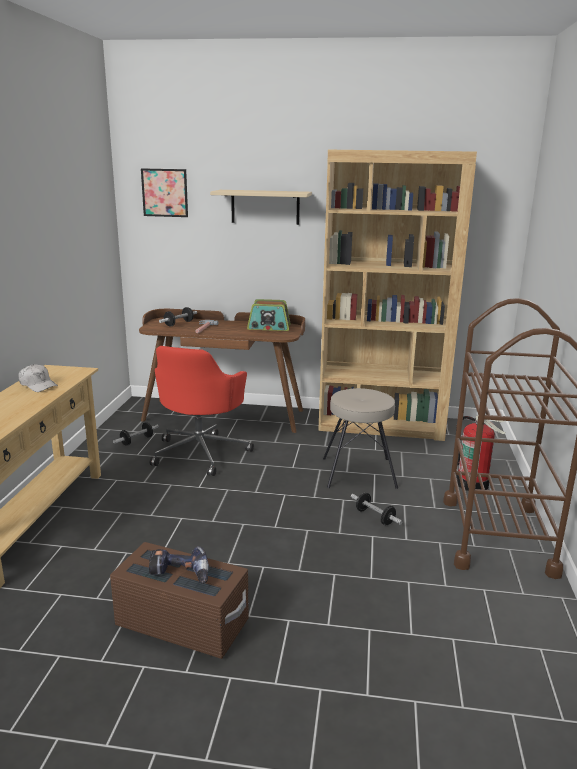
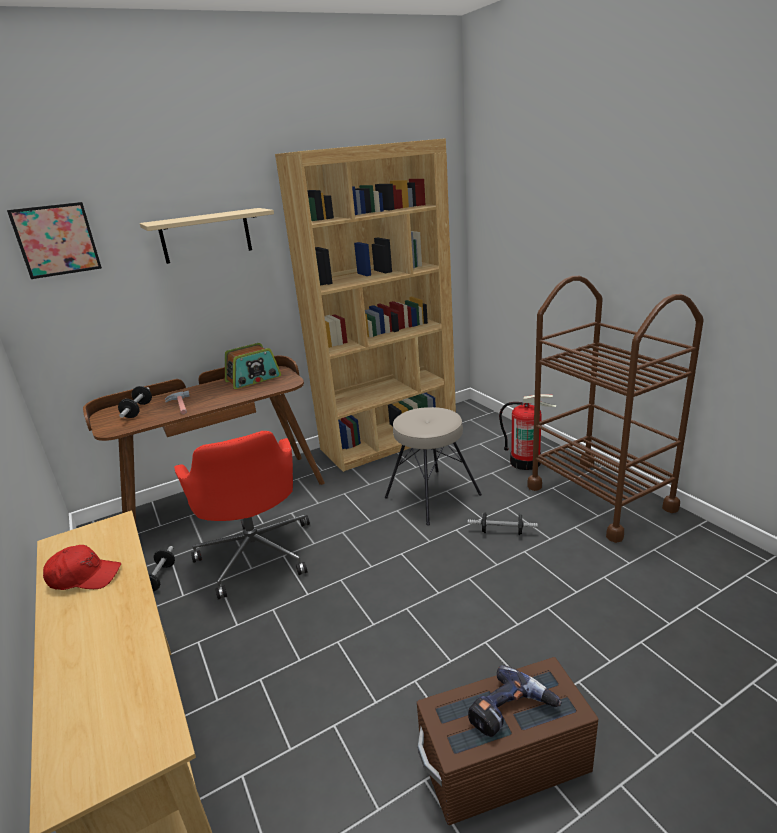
camera: 35 degrees left, 5 degrees up
(38, 385) = (84, 577): white cap -> red cap

